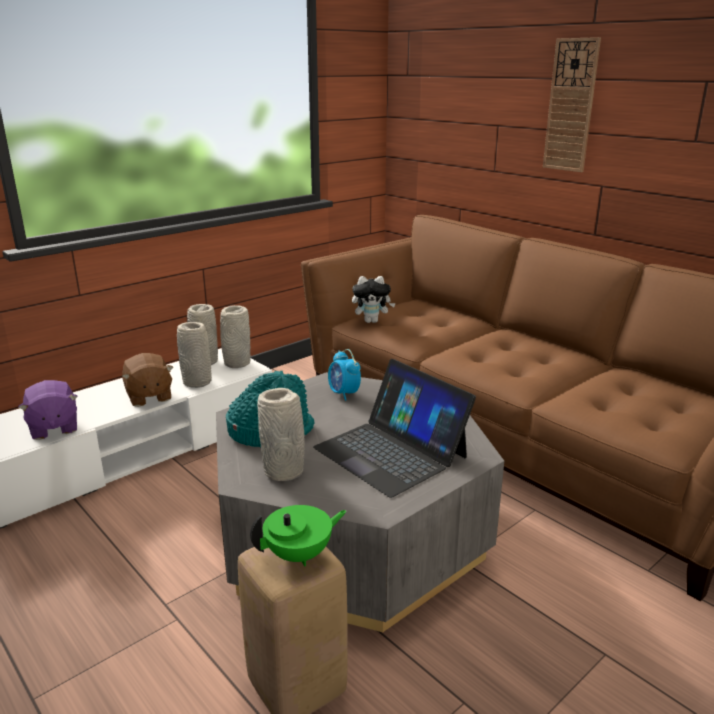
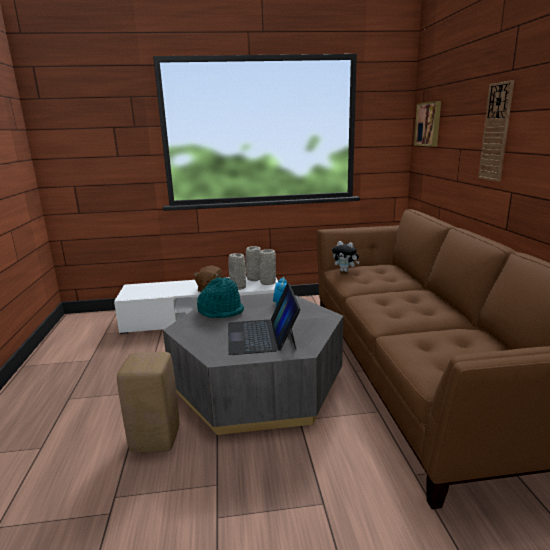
camera: 35 degrees right, 5 degrees down
(53, 427) = (158, 292): purple plush toy -> none
(285, 471) = (201, 329): grey vase -> none
(300, 555) = (148, 361): green teapot -> none
(428, 86) = (429, 124): none -> picture

